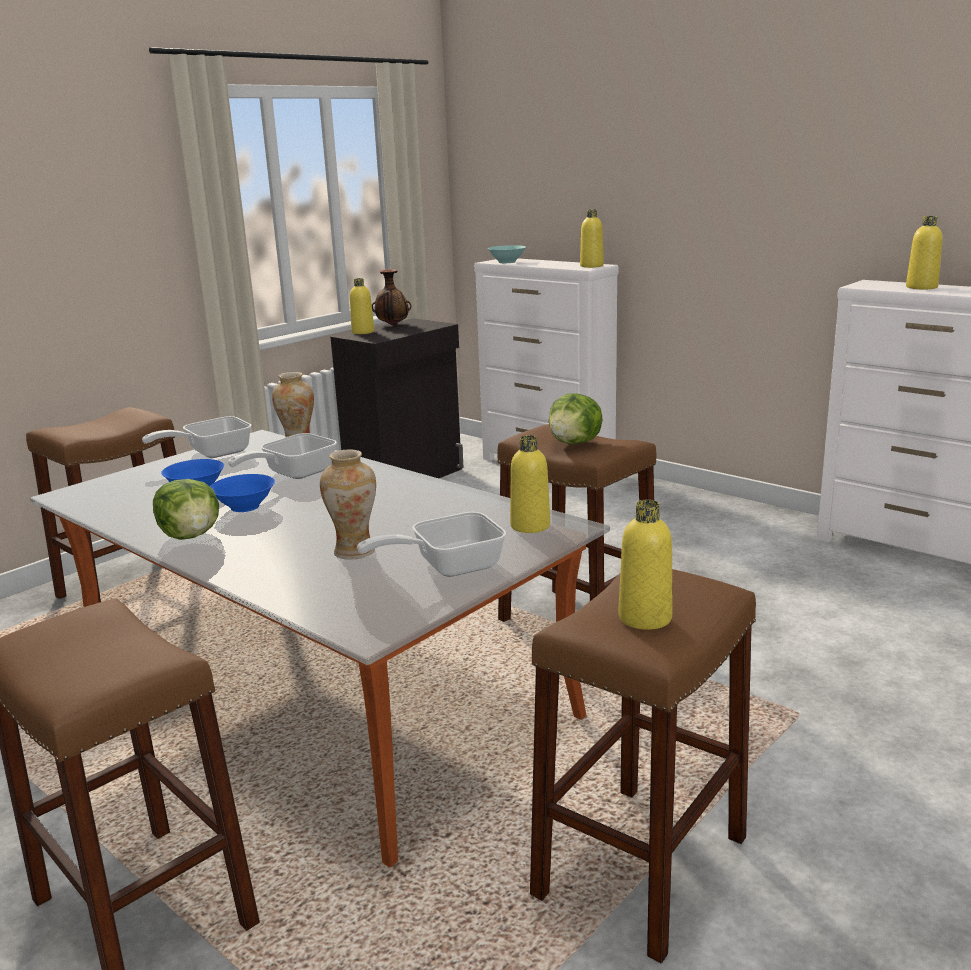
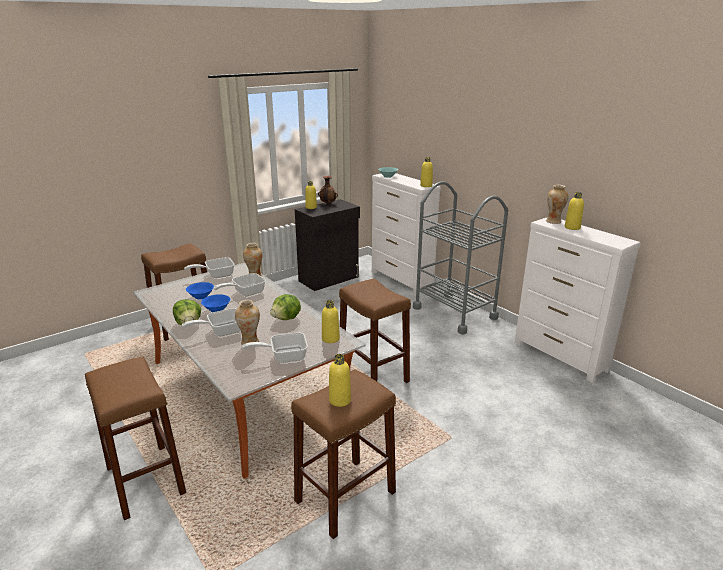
camera: 10 degrees right, 5 degrees up
(276, 540) = (221, 331): none -> frying pan
(575, 443) = (373, 294): lettuce -> lettuce (287, 318)
(677, 505) = (454, 313): none -> grey cart
(878, 284) = (553, 221): none -> vase

